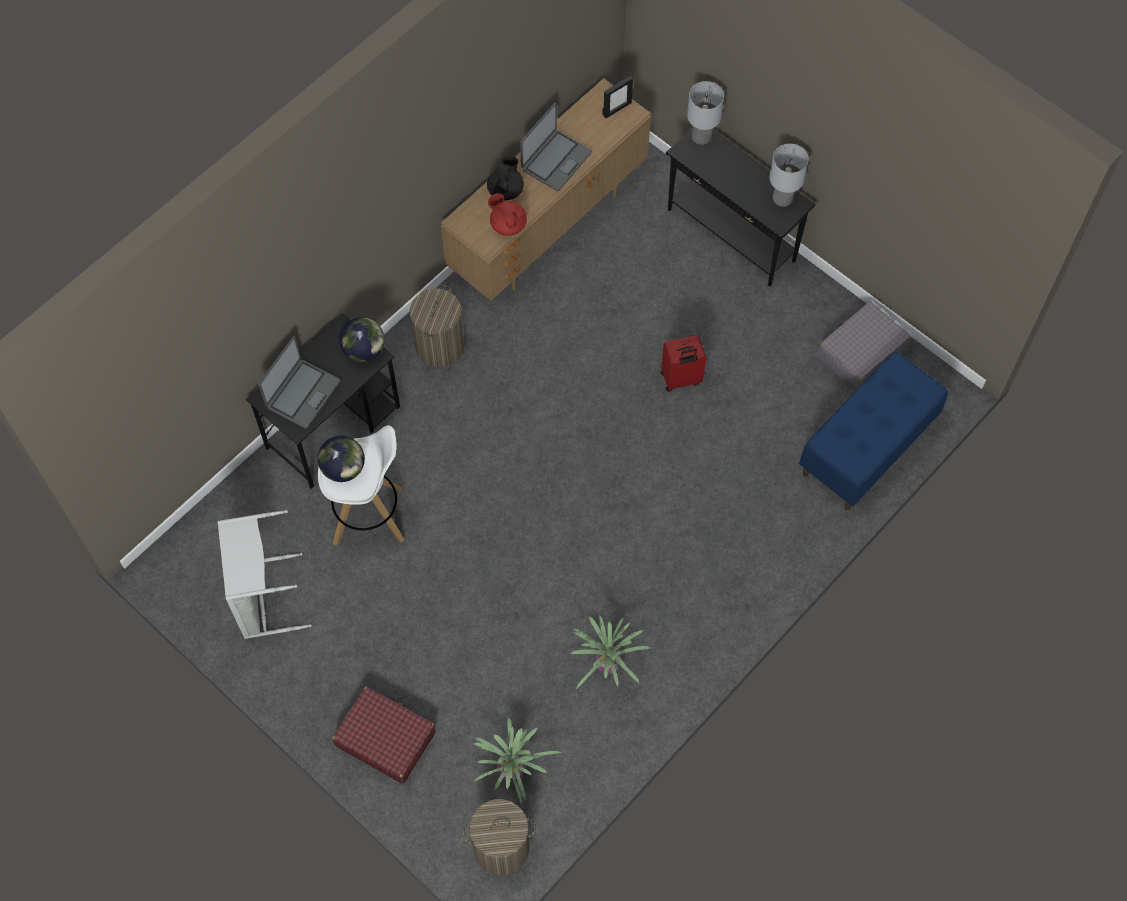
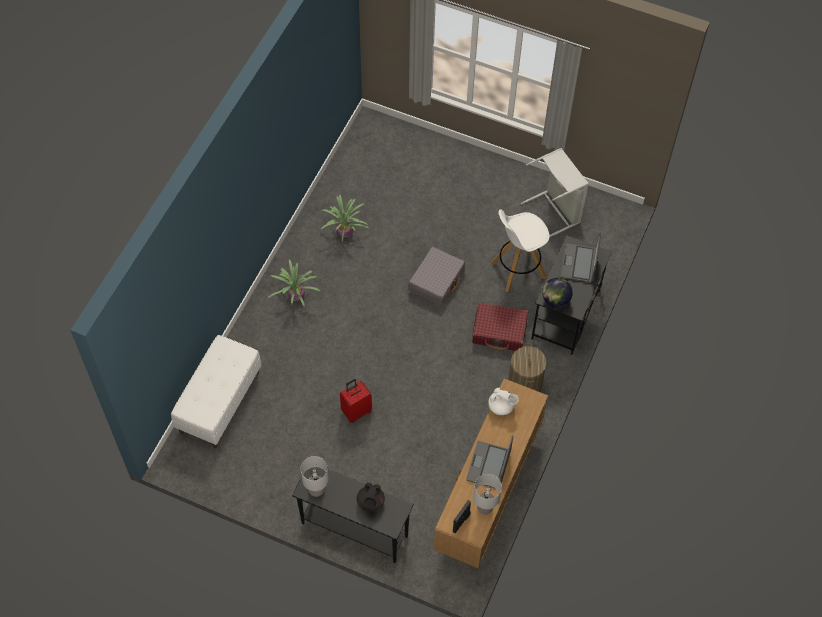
camera: 160 degrees right, 5 degrees down
(344, 469) = (531, 229): globe -> none
(385, 738) = (452, 163): red suitcase -> red suitcase (499, 331)
(501, 848) = (369, 133): laundry basket -> none
(506, 190) = (514, 432): black teapot -> black teapot (370, 502)
(508, 225) = (501, 407): red teapot -> white teapot
(512, 771) = (377, 167): potted plant -> potted plant (295, 296)
(701, 138) = (391, 523): grey table lamp -> grey table lamp (484, 508)
(860, 353) = (238, 467): grey suitcase -> grey suitcase (437, 281)
(867, 448) = (219, 402): blue bench -> white bench

